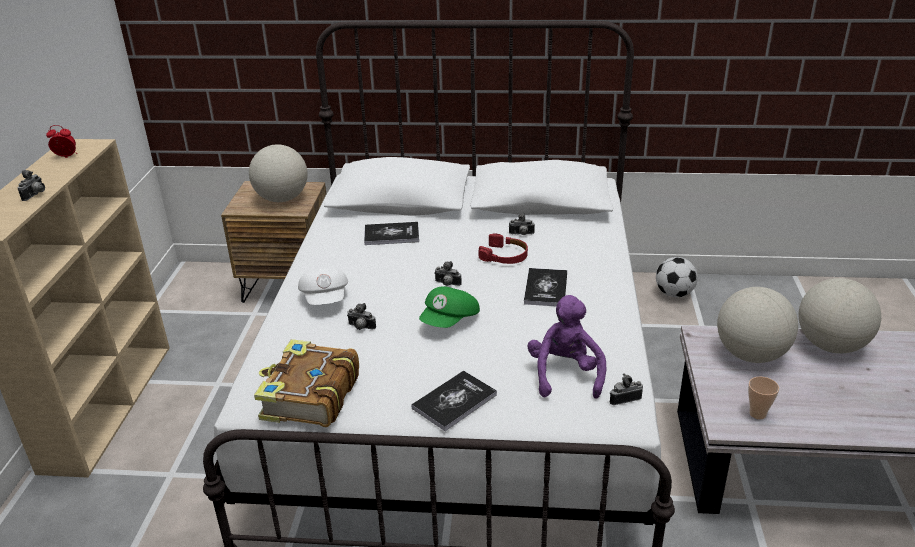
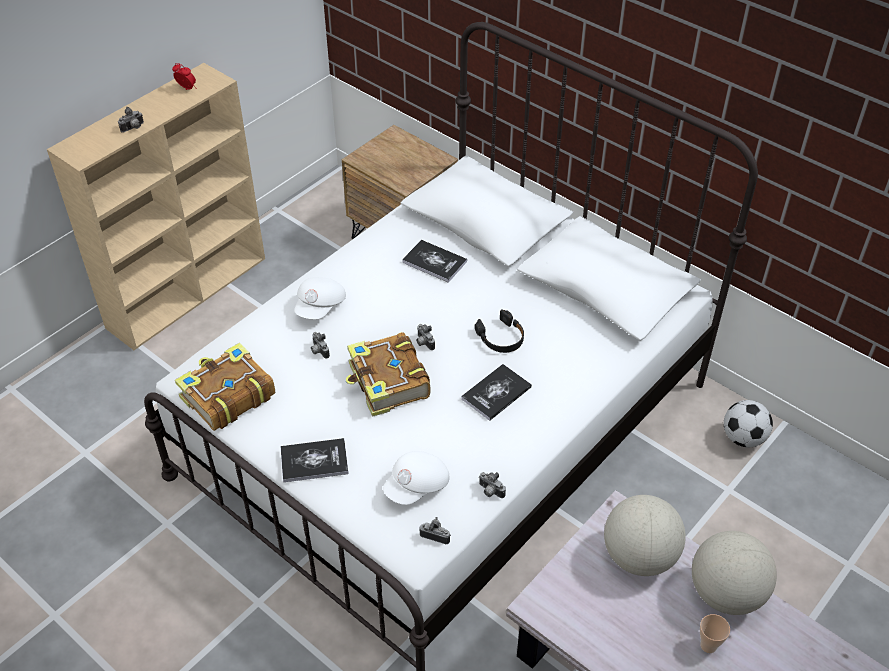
camera: 35 degrees right, 15 degrees up
(282, 199) = (404, 164): globe -> none
(450, 321) = (388, 383): green cap -> book
(504, 256) = (501, 338): red headphones -> black headphones
(521, 234) = (542, 320): camera -> camera (490, 492)
(565, 374) = (417, 486): purple plush toy -> white cap
(757, 414) = (573, 612): cup -> cup (708, 645)

